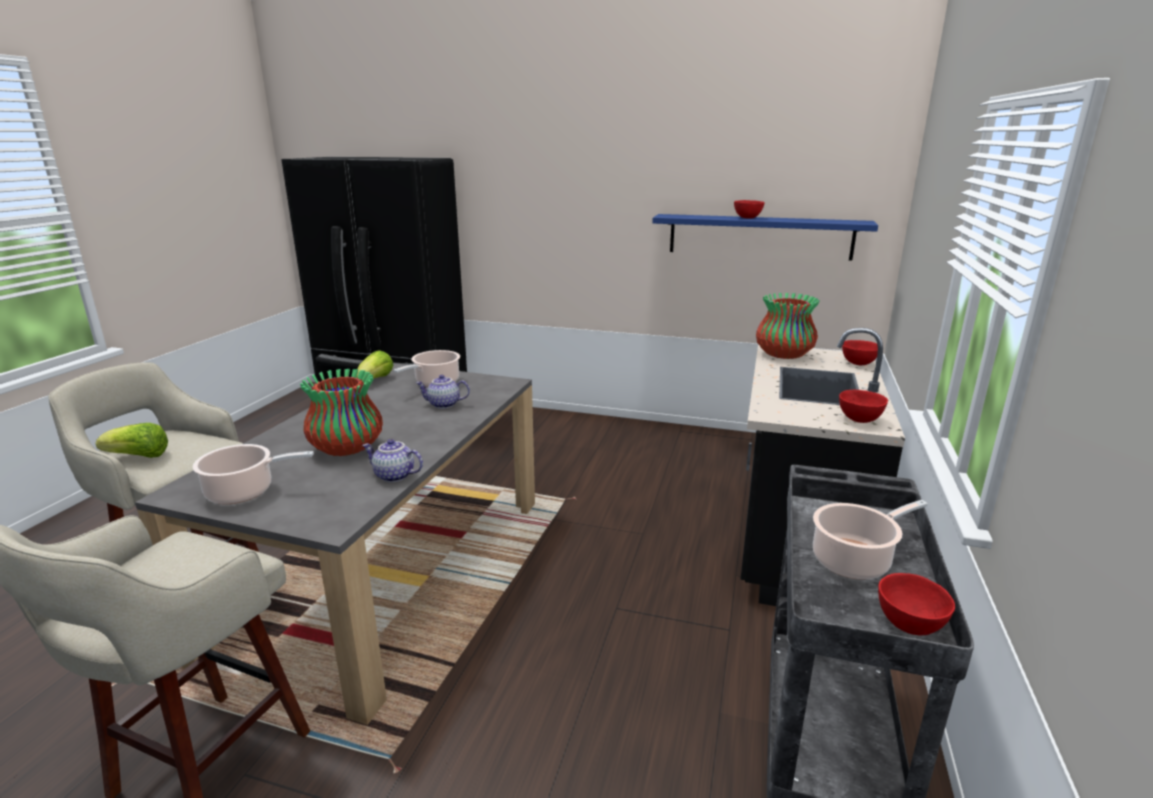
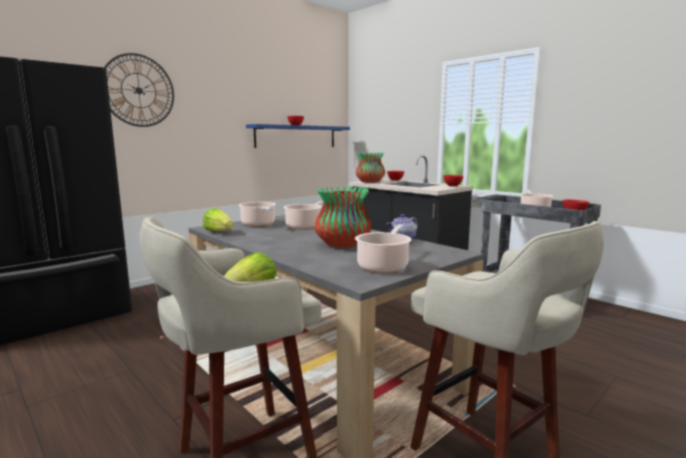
camera: 60 degrees left, 10 degrees down
(443, 405) = (305, 226): teapot -> cooking pot
(509, 170) = (138, 90): none -> wall clock

